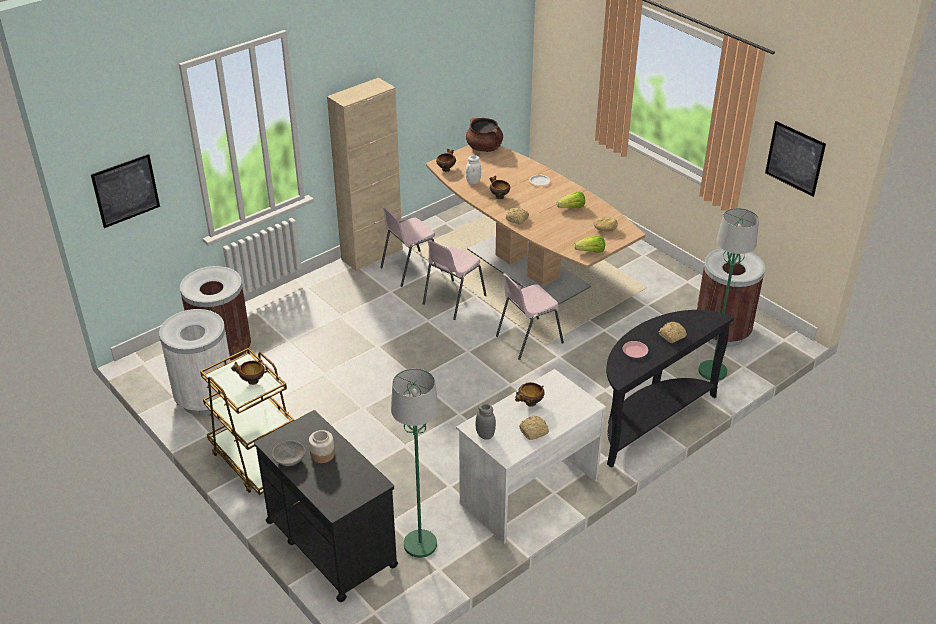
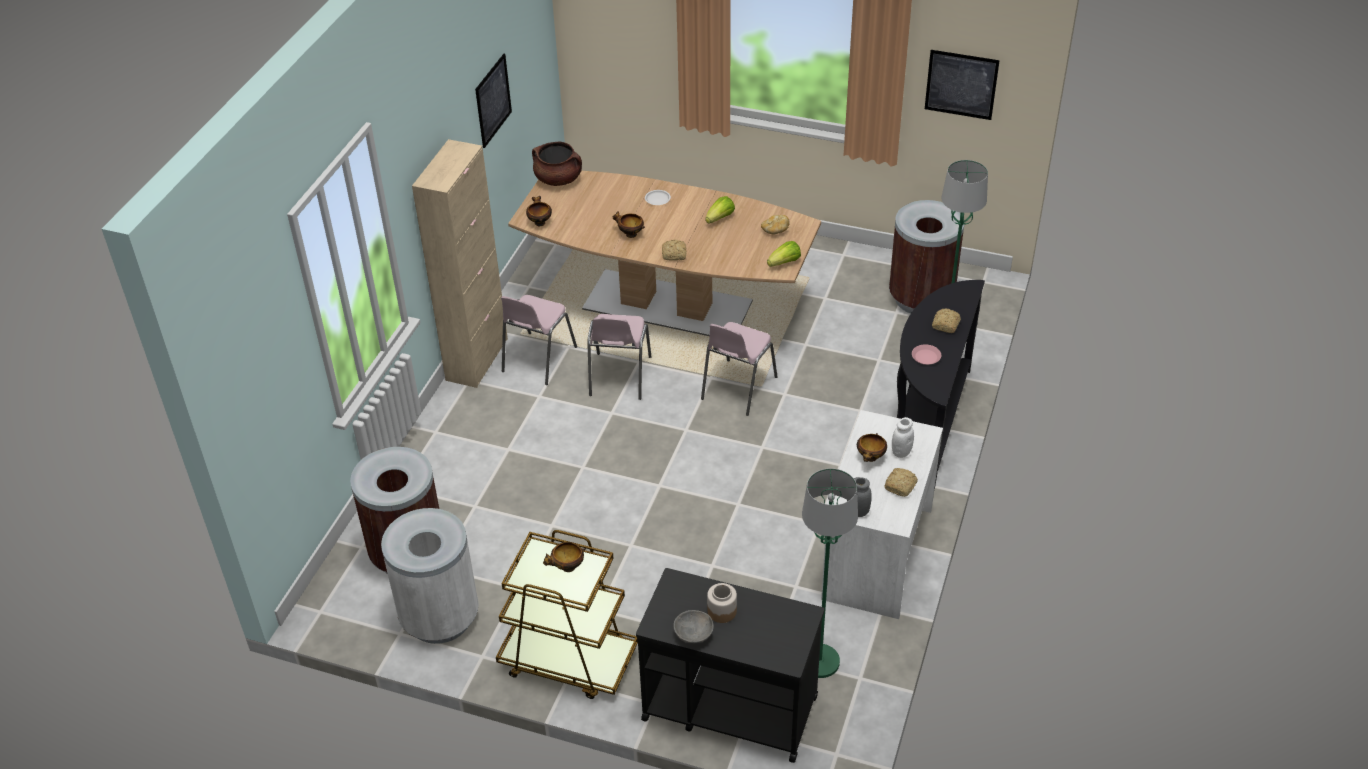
camera: 30 degrees left, 5 degrees up
(126, 190) = (265, 402): picture -> picture (493, 100)
(473, 182) = (585, 227): white jar -> white jar (901, 452)

